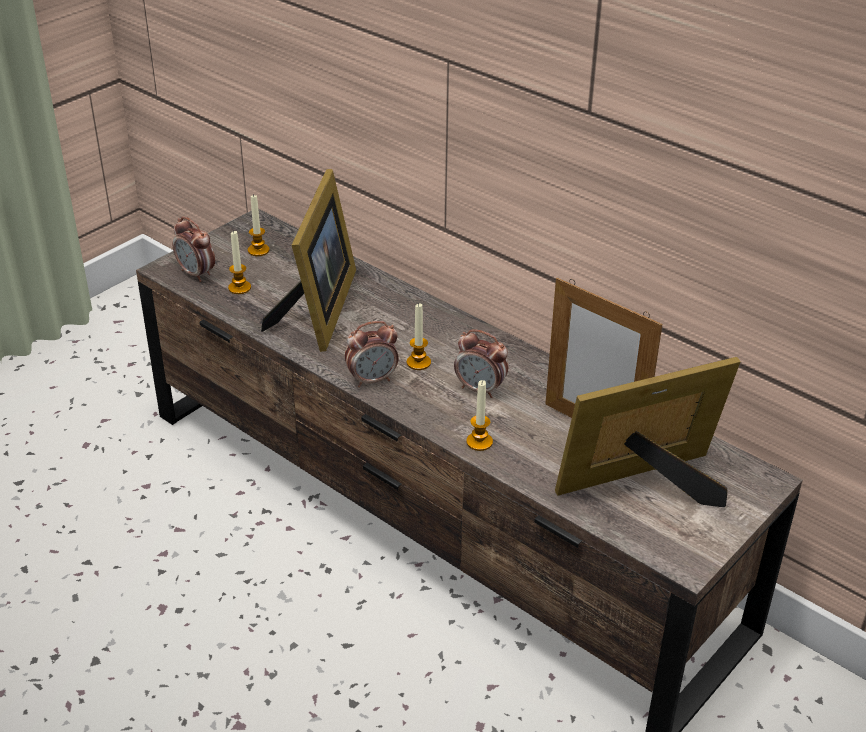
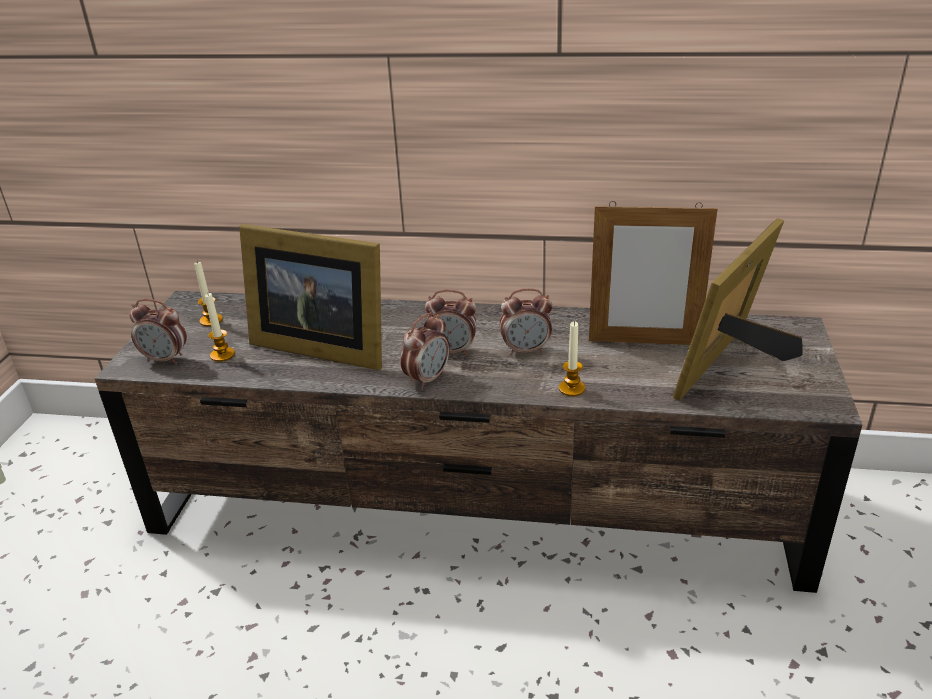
camera: 30 degrees left, 5 degrees down
(319, 310) = (319, 345): picture frame -> picture frame turned 135 degrees clockwise
(418, 362) = (452, 351): candle -> alarm clock

